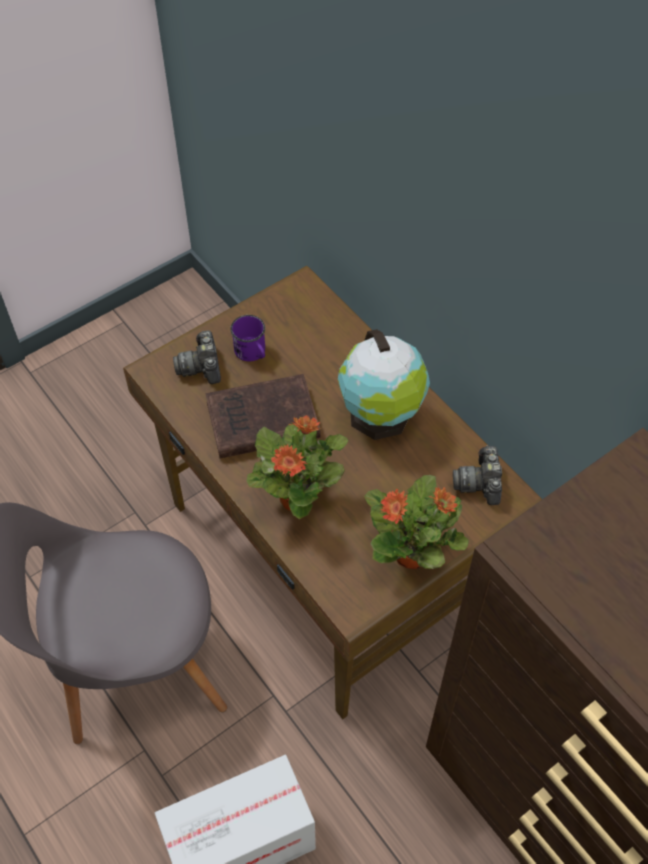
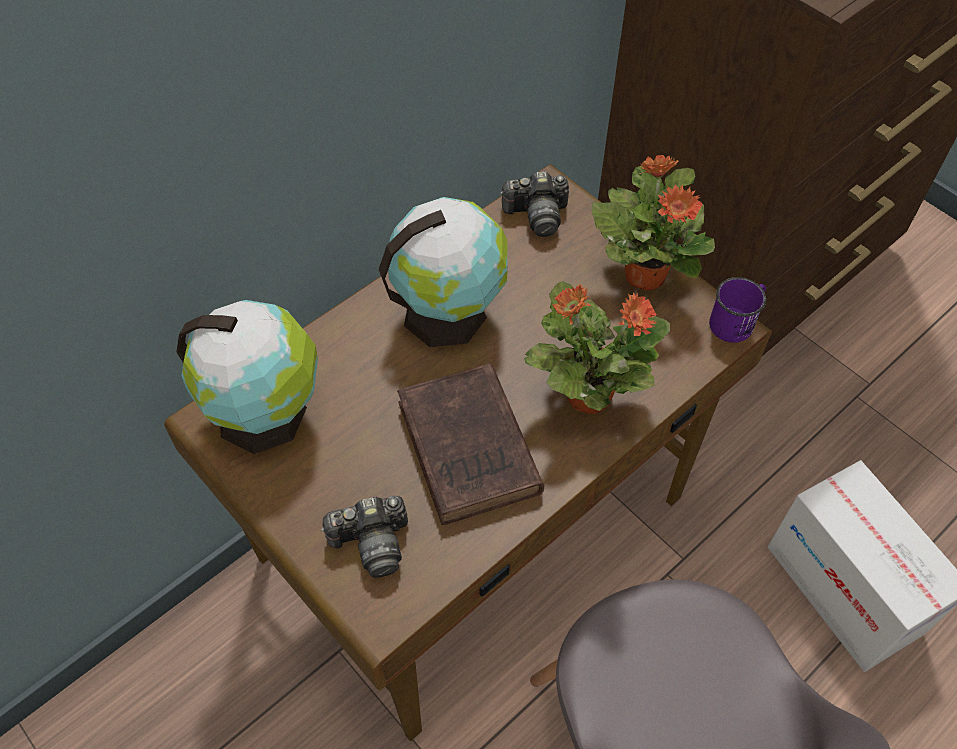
camera: 95 degrees left, 0 degrees up
(252, 353) = (343, 474): purple mug -> purple mug (736, 321)
(302, 313) = (266, 415): none -> globe

